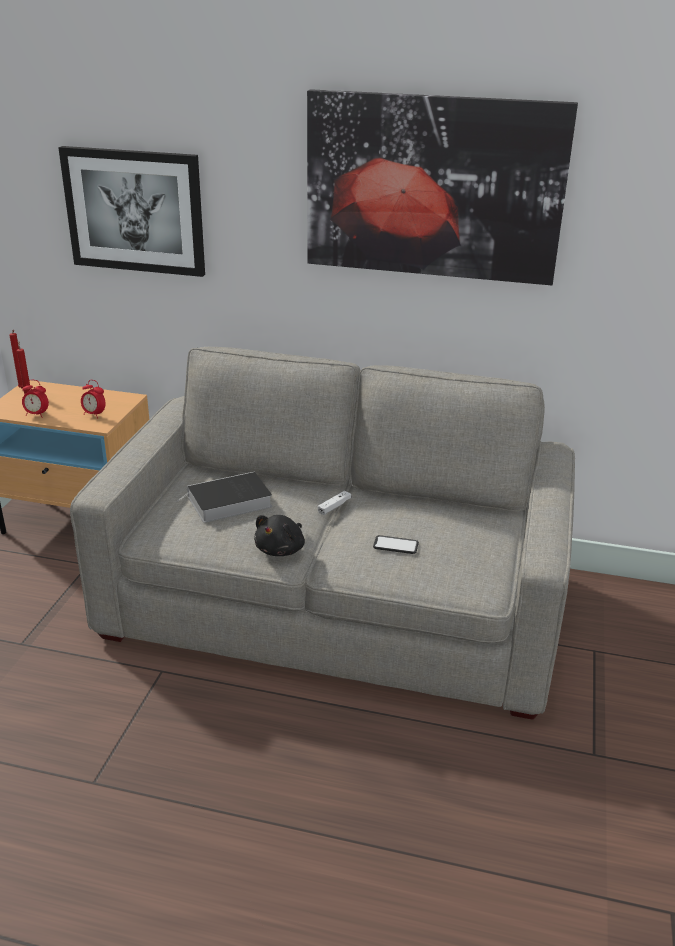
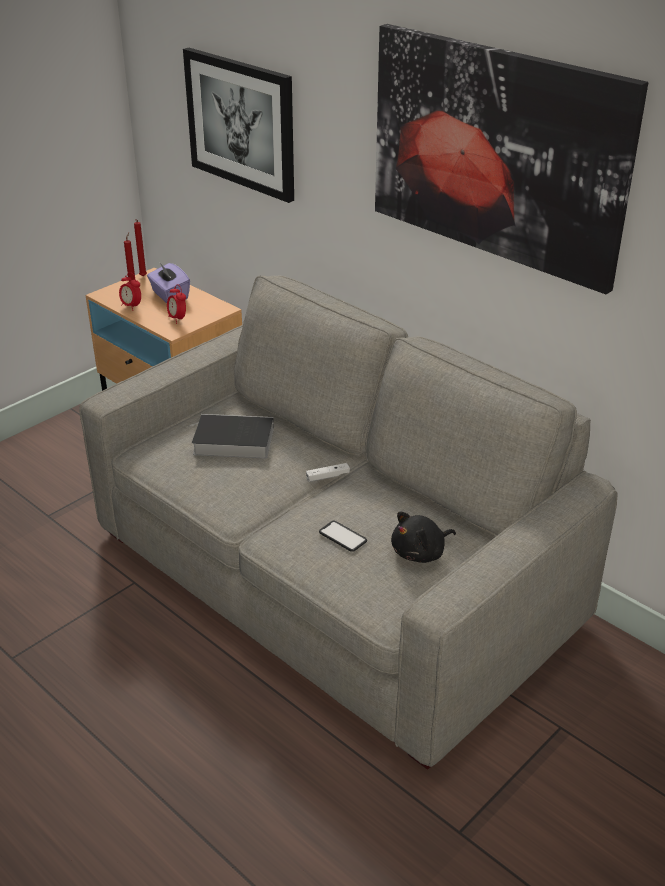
camera: 30 degrees right, 5 degrees up
(66, 398) = (169, 295): none -> purple tissue box
(281, 549) = (239, 504): black plush toy -> black plush toy (420, 553)

